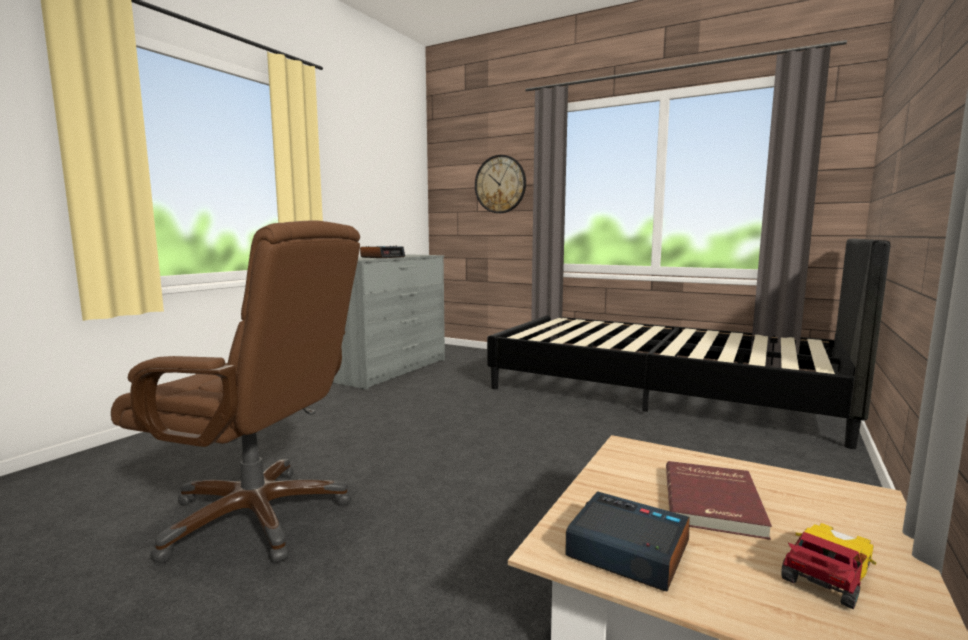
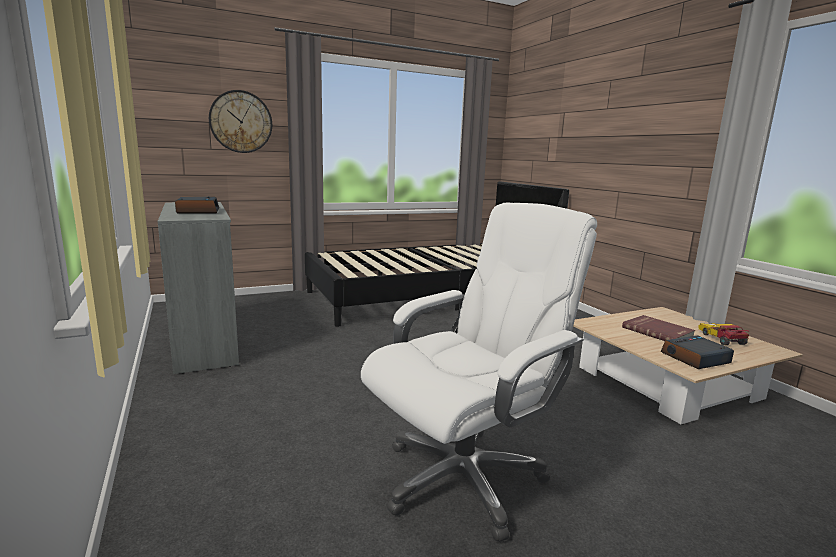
camera: 55 degrees left, 5 degrees up
(257, 517) = (463, 477): brown office chair -> white office chair

